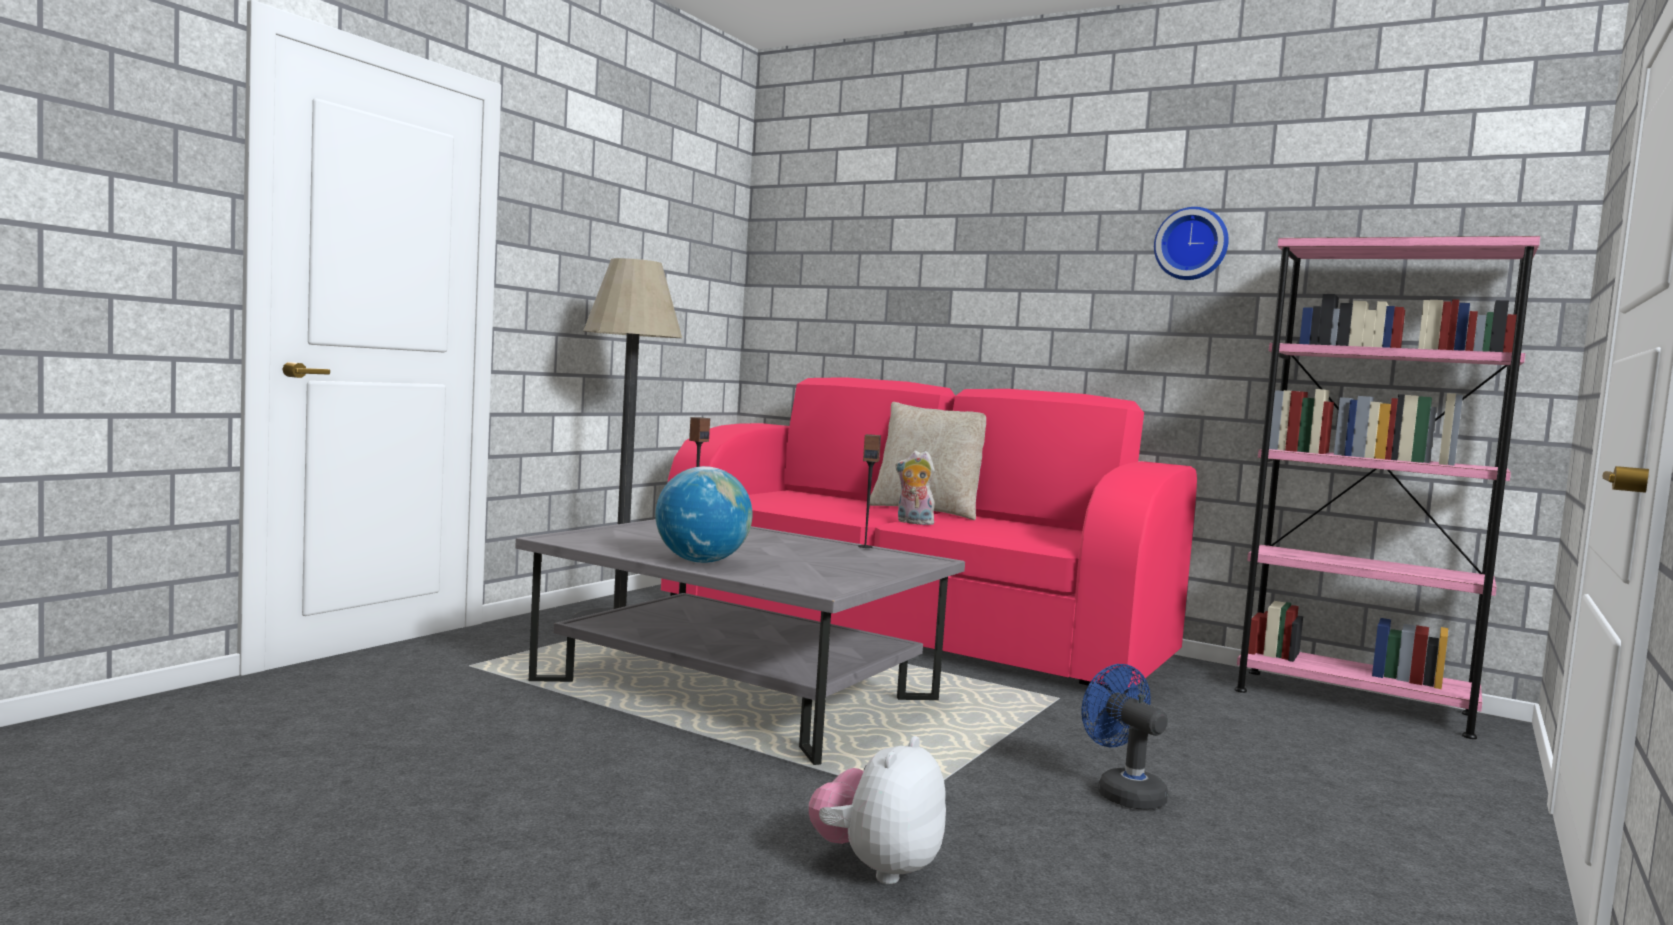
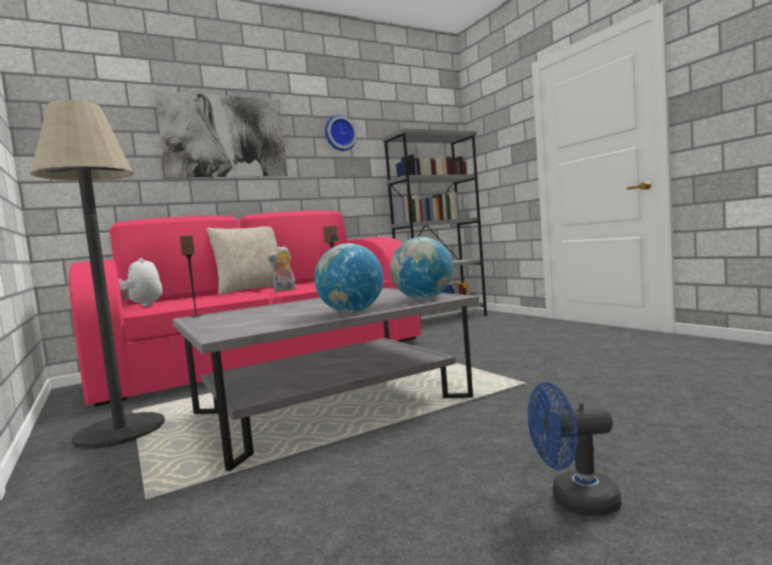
camera: 60 degrees left, 0 degrees up
(815, 580) = (423, 298): none -> globe
(877, 868) = (607, 398): plush toy -> plush toy (139, 306)
(976, 256) = (225, 136): none -> picture
(1122, 792) = (524, 354): blue fan -> blue fan (574, 501)
(1353, 702) = (444, 319): pink bookcase -> grey bookcase

